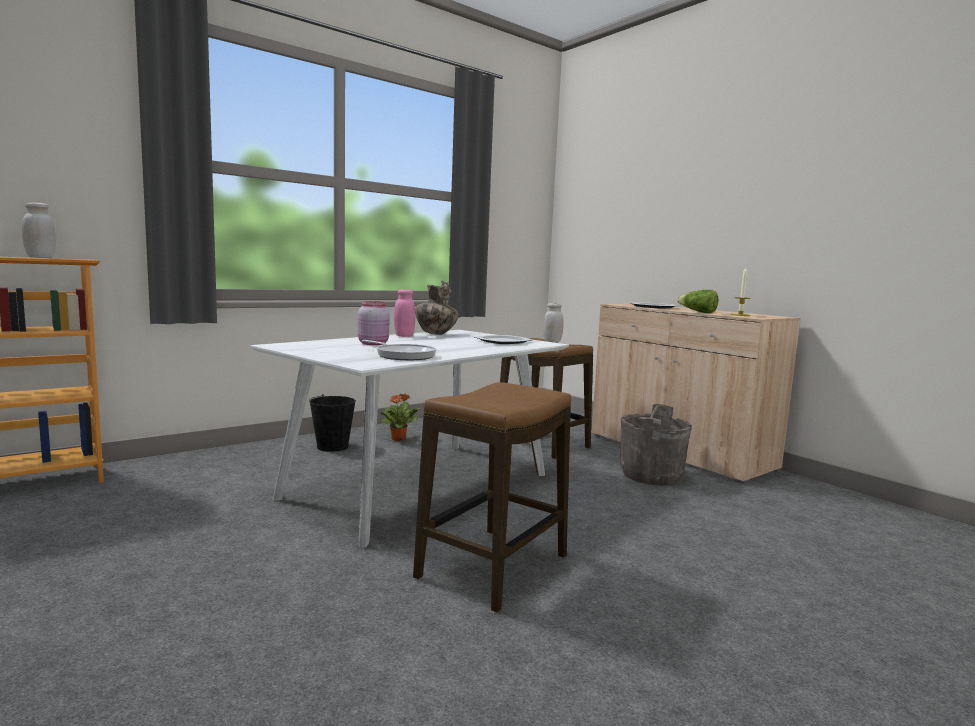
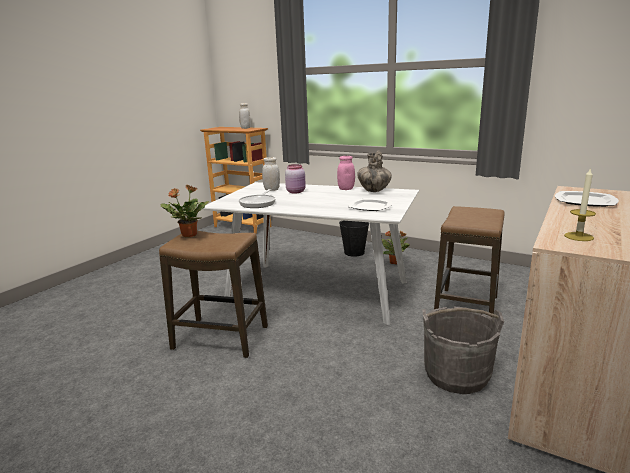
camera: 70 degrees right, 10 degrees up
(466, 399) = (188, 235): none -> potted plant
(552, 342) = (486, 217): white jar -> white jar (271, 190)
(697, 312) = (558, 219): lettuce -> none

